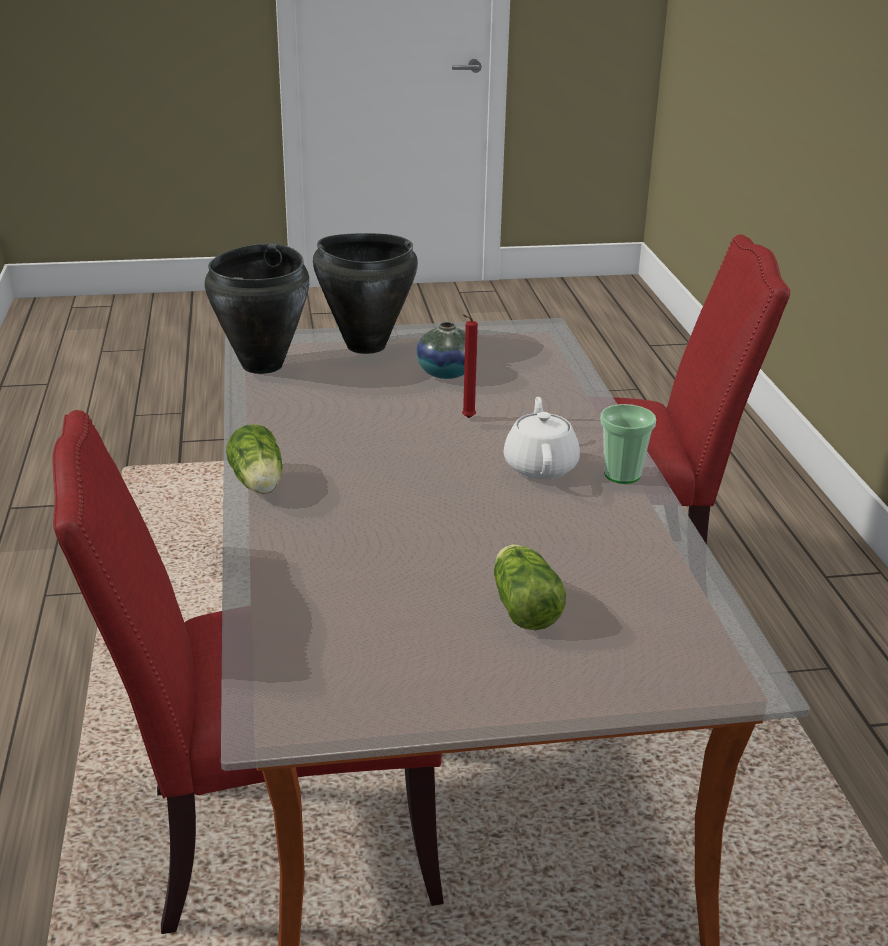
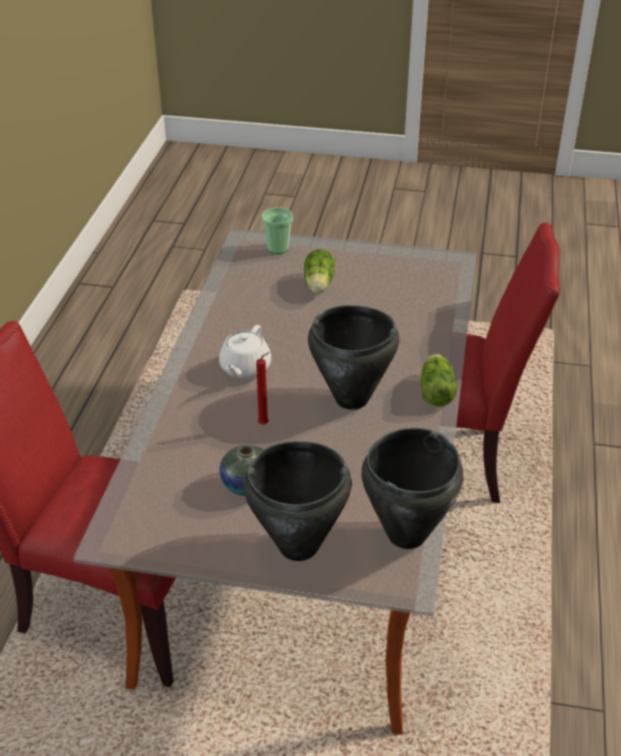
camera: 160 degrees left, 10 degrees up
(372, 457) = (352, 399): none -> black cooking pot
(622, 475) = (199, 351): cup -> cup (278, 248)

